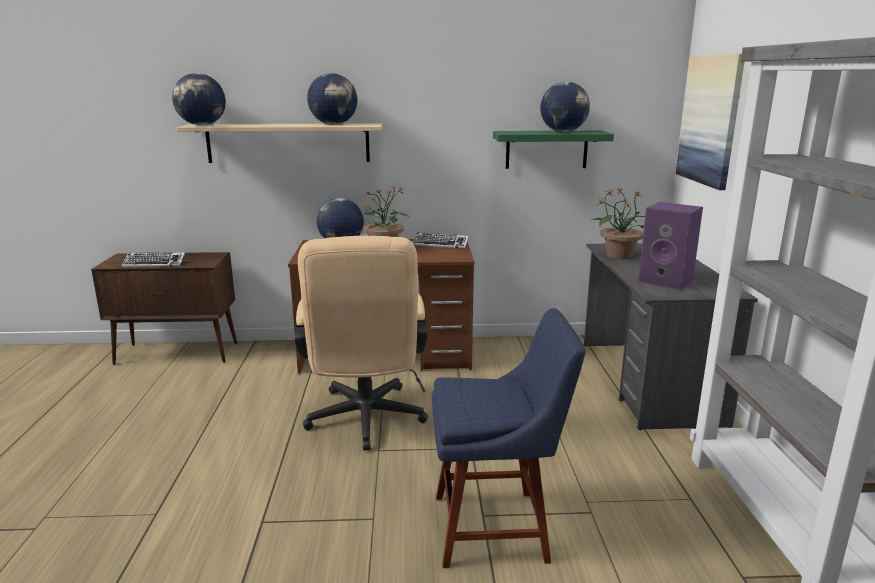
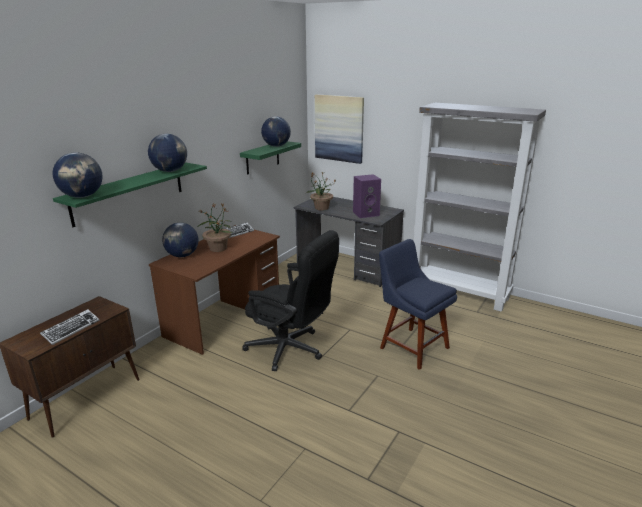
camera: 55 degrees left, 5 degrees up
(288, 143) = (129, 192): beige shelf -> green shelf
(365, 422) = (291, 350): beige office chair -> black office chair
(497, 527) = (411, 346): blue chair -> blue chair turned 75 degrees counterclockwise

